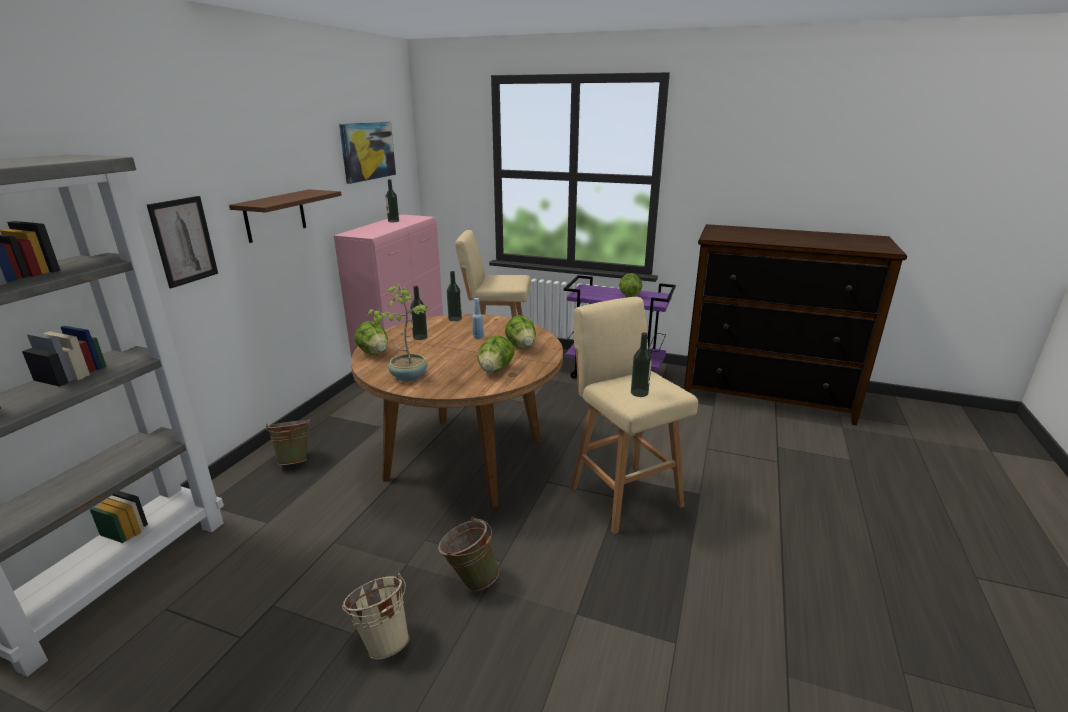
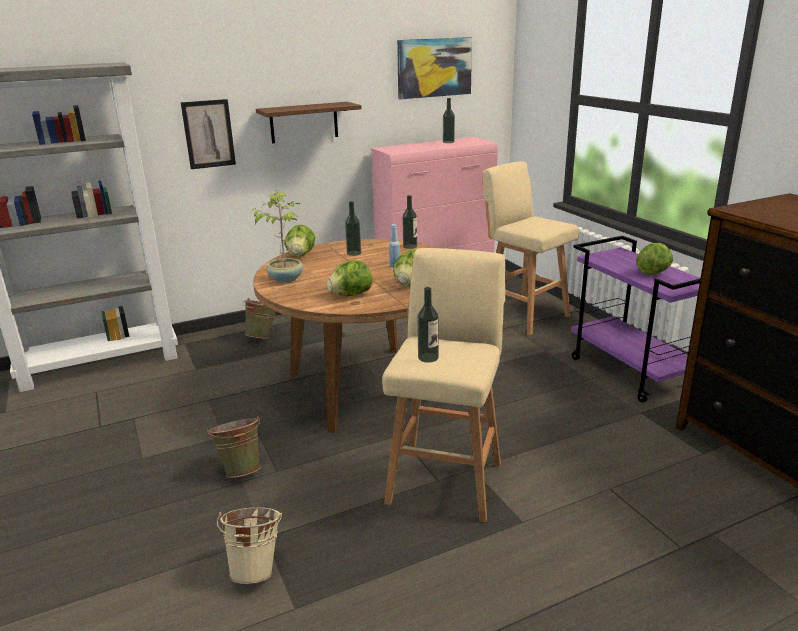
camera: 45 degrees right, 0 degrees up
(383, 640) = (148, 472): beige bucket -> beige bucket (256, 568)

